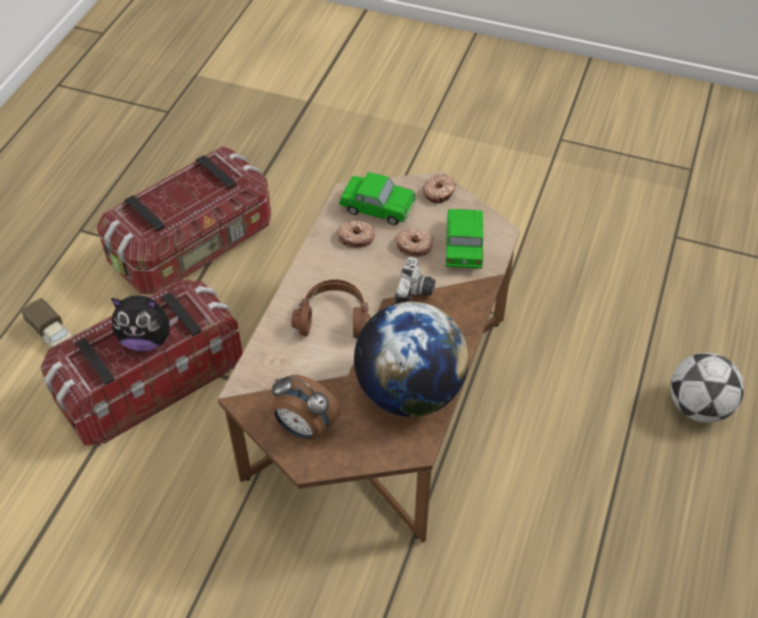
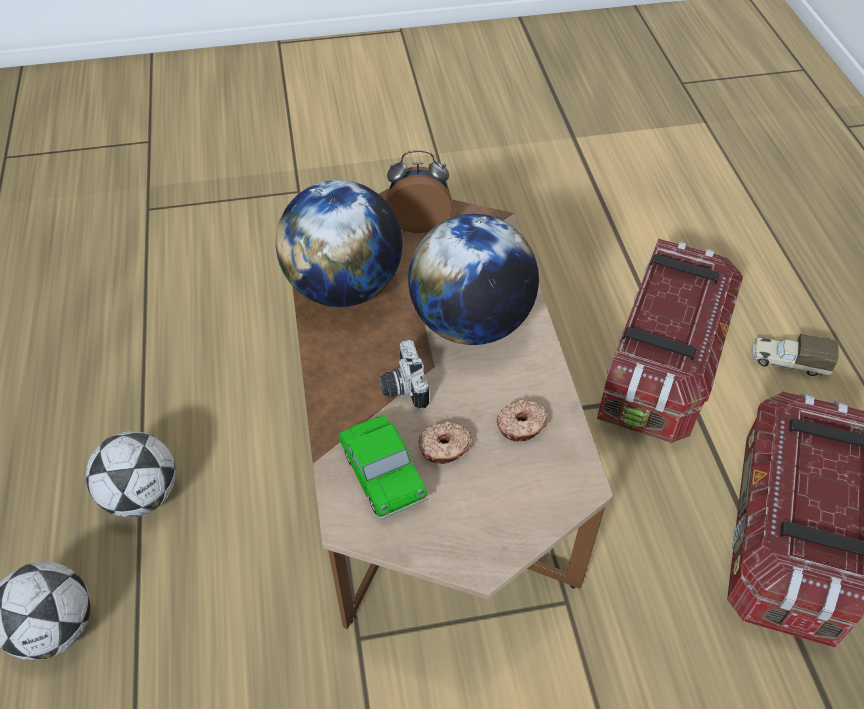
camera: 150 degrees right, 0 degrees up
(147, 340) = (664, 312): plush toy -> none
(333, 317) = (471, 323): brown headphones -> globe
(377, 208) = (529, 480): toy car -> none
(439, 192) = (466, 549): donut -> none
(616, 475) = (141, 495): none -> football

